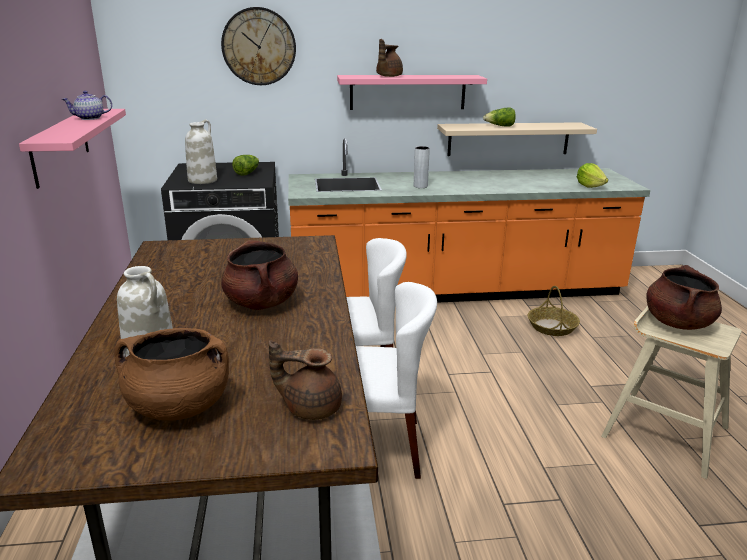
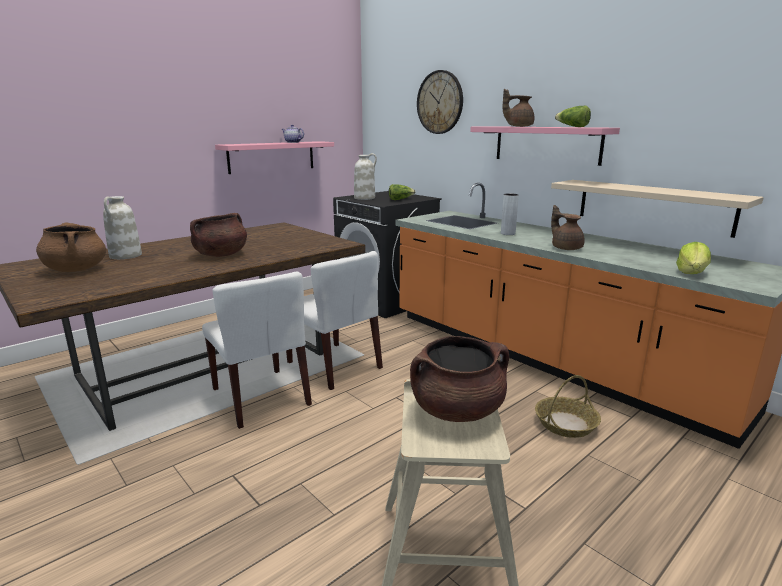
camera: 55 degrees right, 5 degrees down
(310, 407) = (84, 289): brown teapot -> brown teapot (566, 248)
(500, 126) = (625, 186): lettuce -> lettuce (572, 127)

